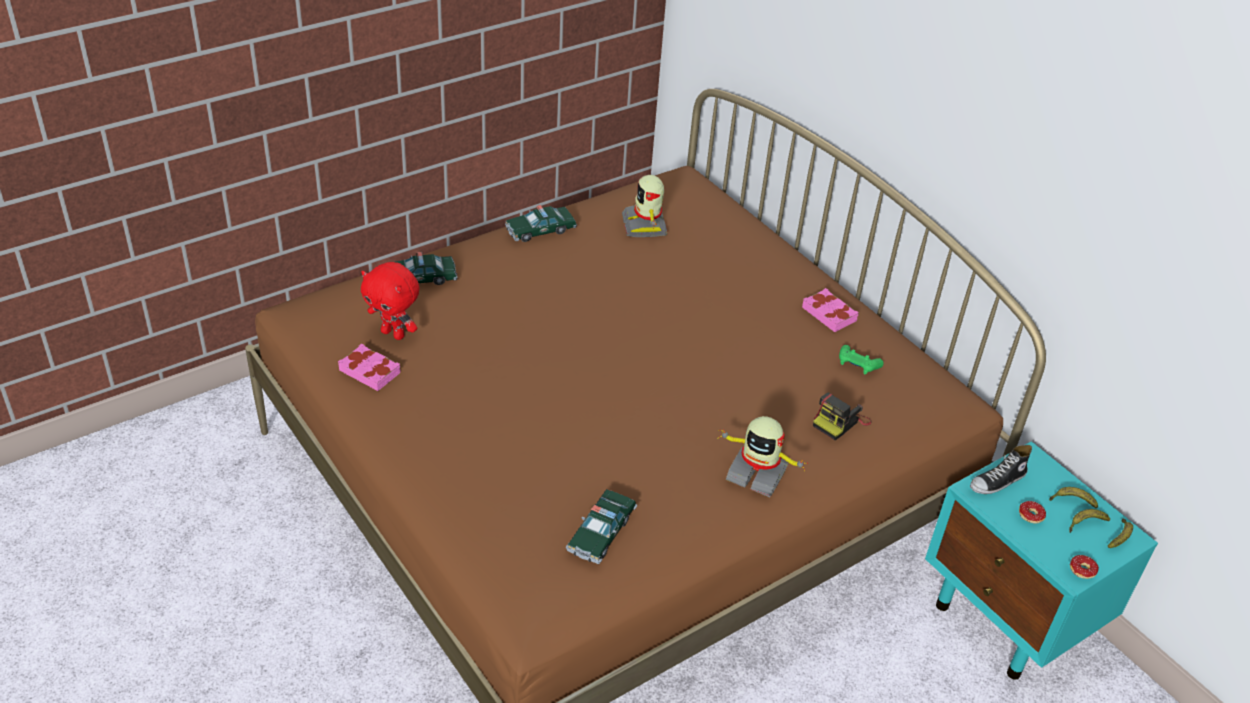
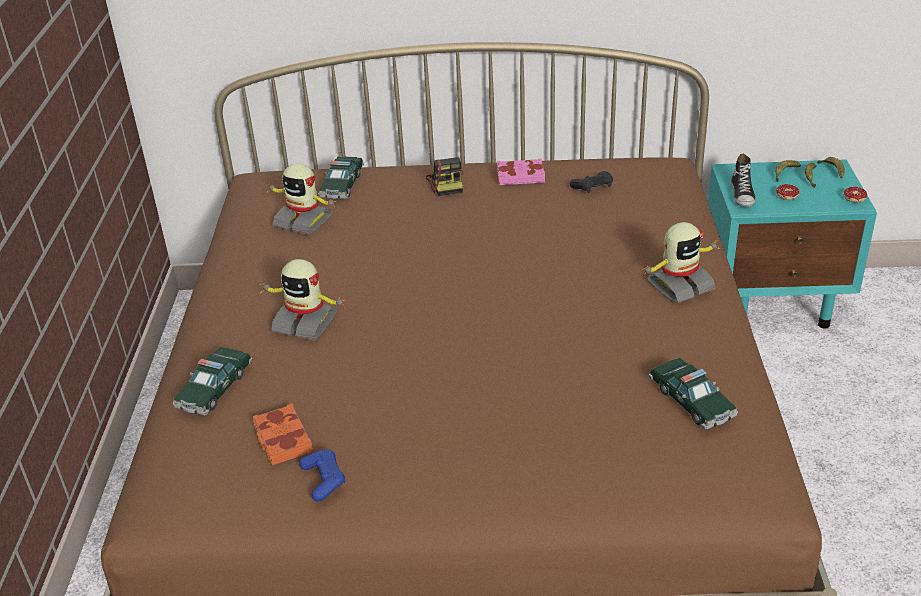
camera: 50 degrees left, 5 degrees down
(370, 371) = (324, 480): pink book -> blue game controller
(394, 334) = (282, 440): red plush toy -> orange book
(524, 285) = (306, 322): none -> toy robot
(540, 230) = (236, 282): toy car -> toy car (342, 185)
(840, 422) = (651, 221): camera -> camera (447, 183)
(857, 365) = (593, 187): green game controller -> black game controller

